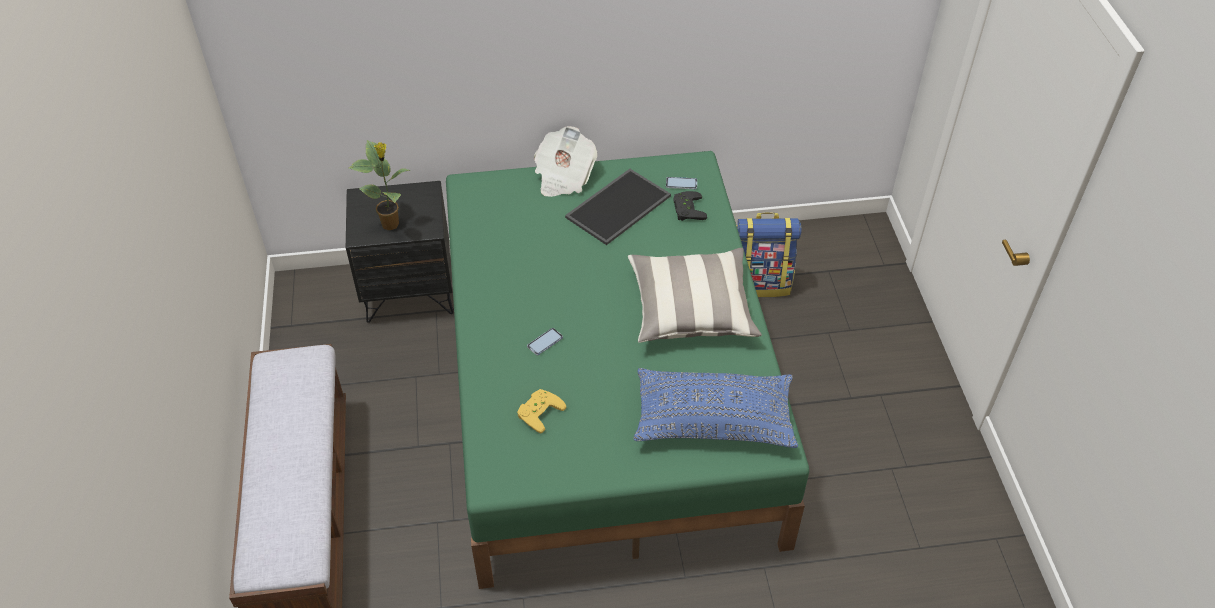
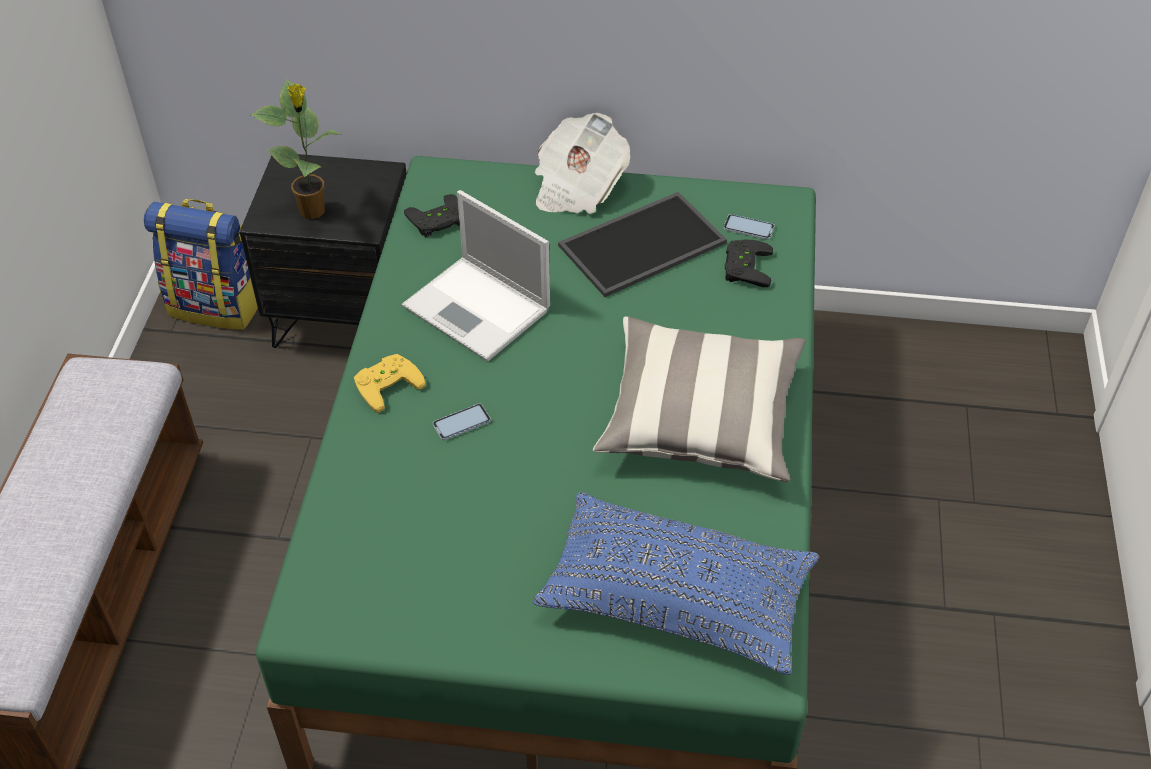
camera: 15 degrees right, 0 degrees up
(481, 216) = (438, 221): none -> black game controller
(529, 268) = (479, 309): none -> laptop
(538, 411) = (413, 525): yellow game controller -> yellow game controller (386, 383)
(760, 283) = (854, 402): backpack -> backpack (217, 306)

